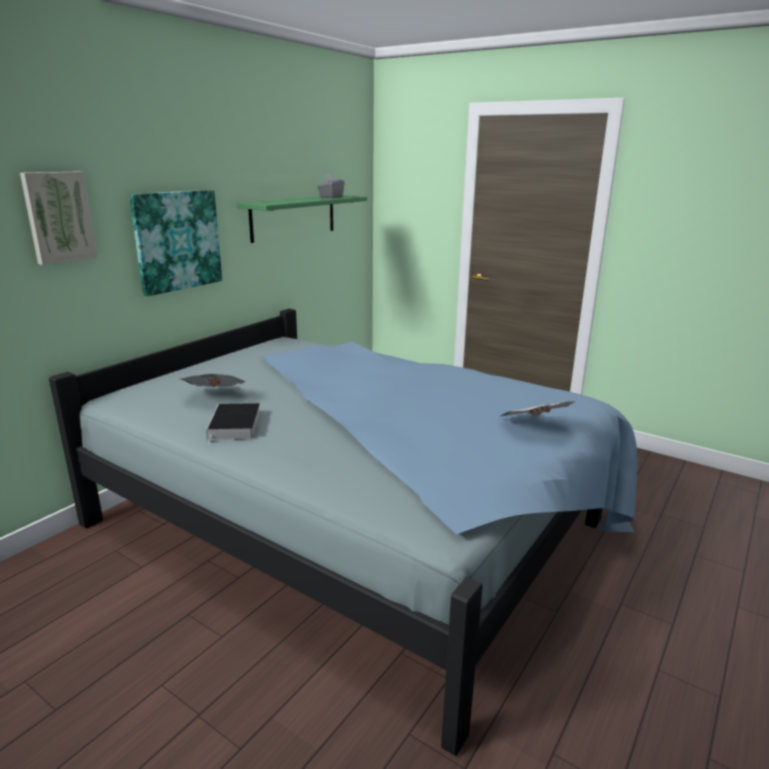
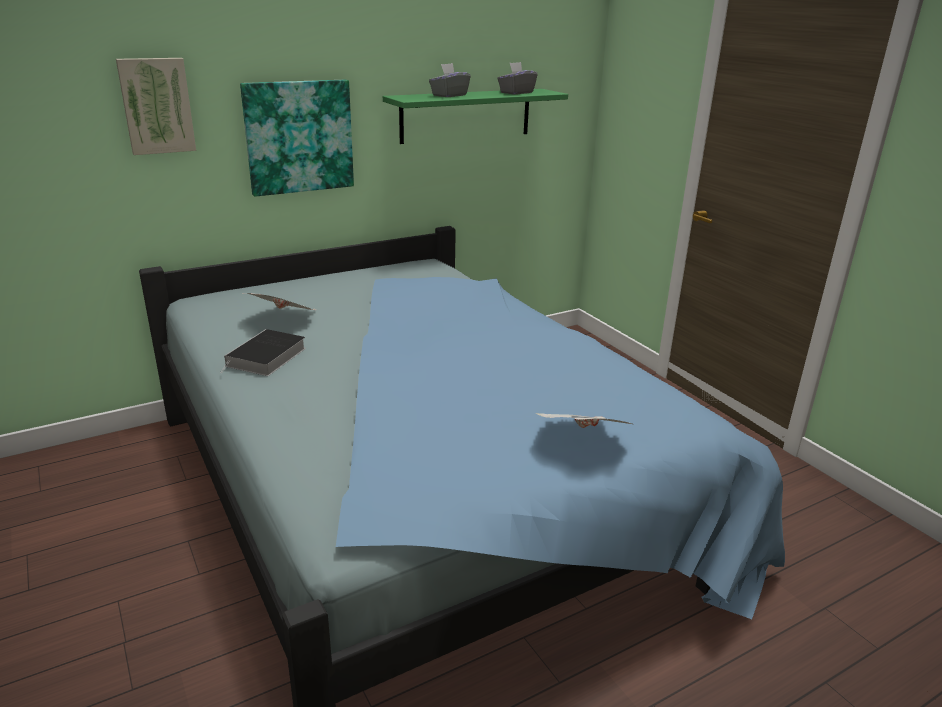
camera: 25 degrees right, 5 degrees up
(288, 200) = (449, 95): none -> grey tissue box

